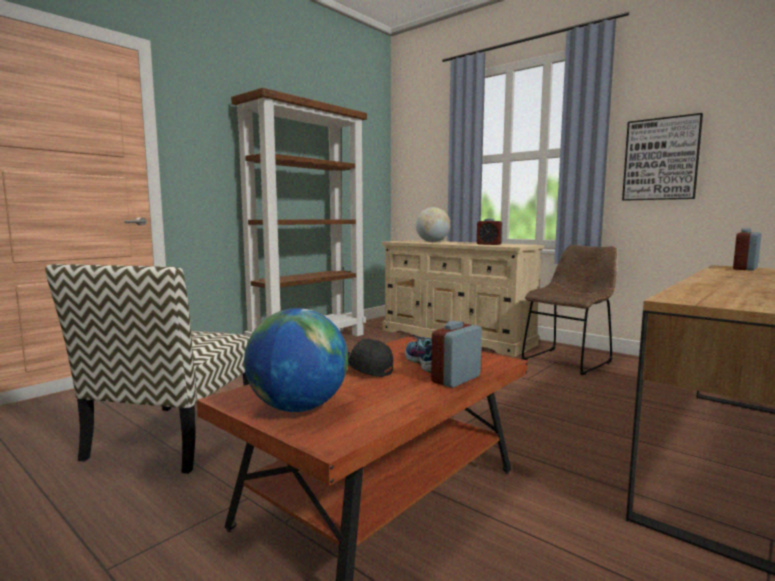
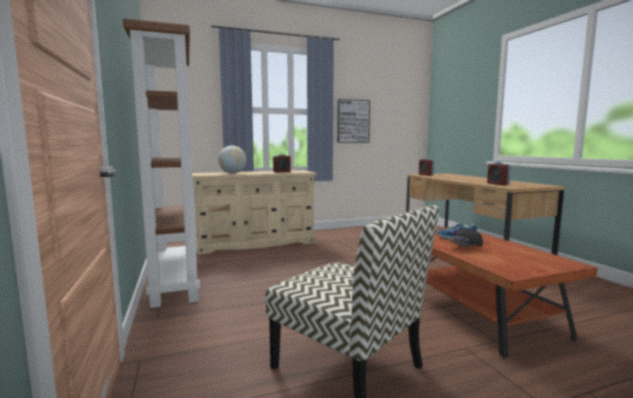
camera: 60 degrees left, 0 degrees up
(298, 408) = (529, 264): globe -> none
(456, 379) = (488, 238): alarm clock -> alarm clock (497, 184)
(568, 360) = (337, 237): brown chair -> none

